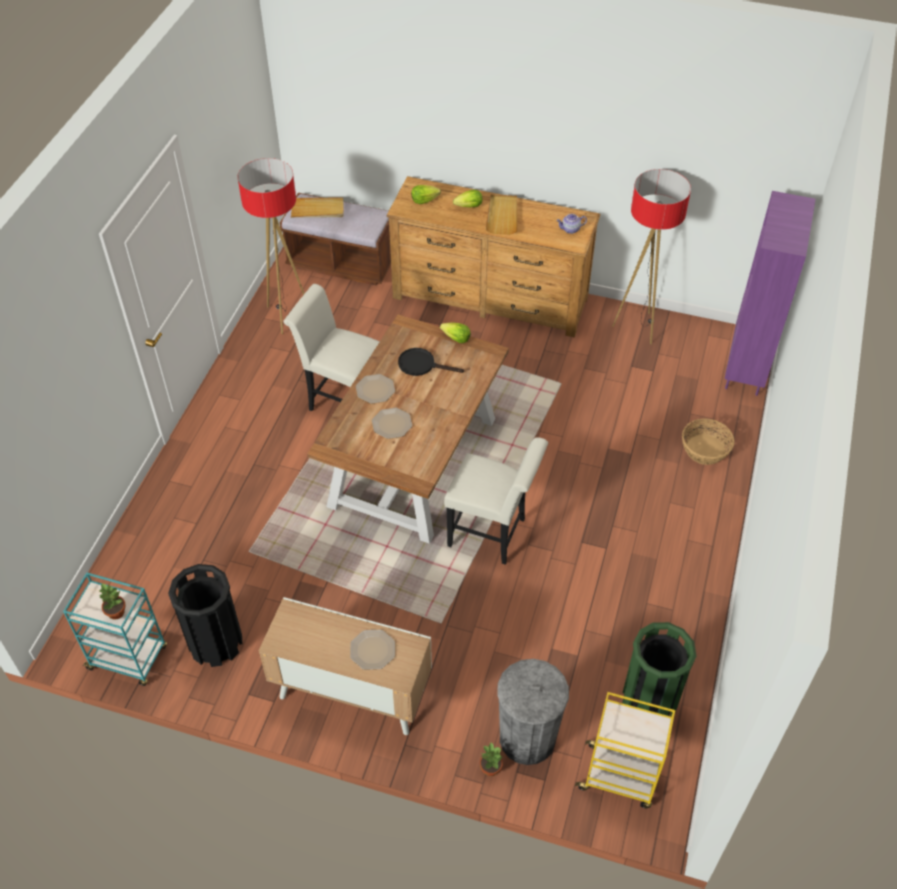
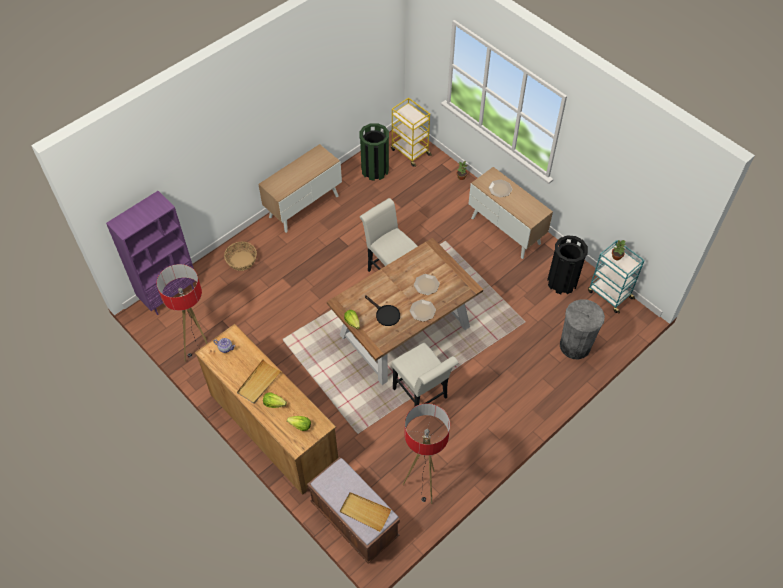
camera: 150 degrees left, 5 degrees up
(527, 738) = (438, 180): grey trash can -> grey trash can (575, 346)
(701, 573) = (304, 206): none -> cabinet

